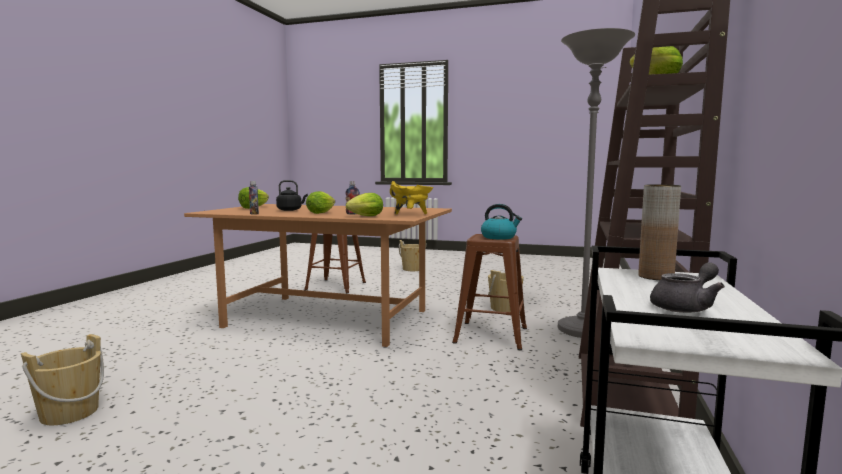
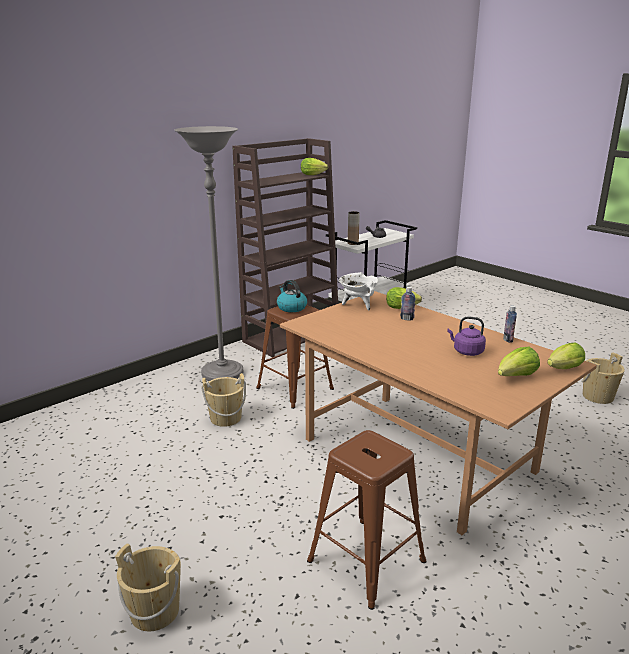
camera: 150 degrees left, 15 degrees up
(290, 210) = (466, 351): black kettle -> purple kettle
(322, 213) = (435, 329): lettuce -> lettuce (562, 369)
(411, 215) = (358, 305): yellow cooking pot -> white cooking pot

